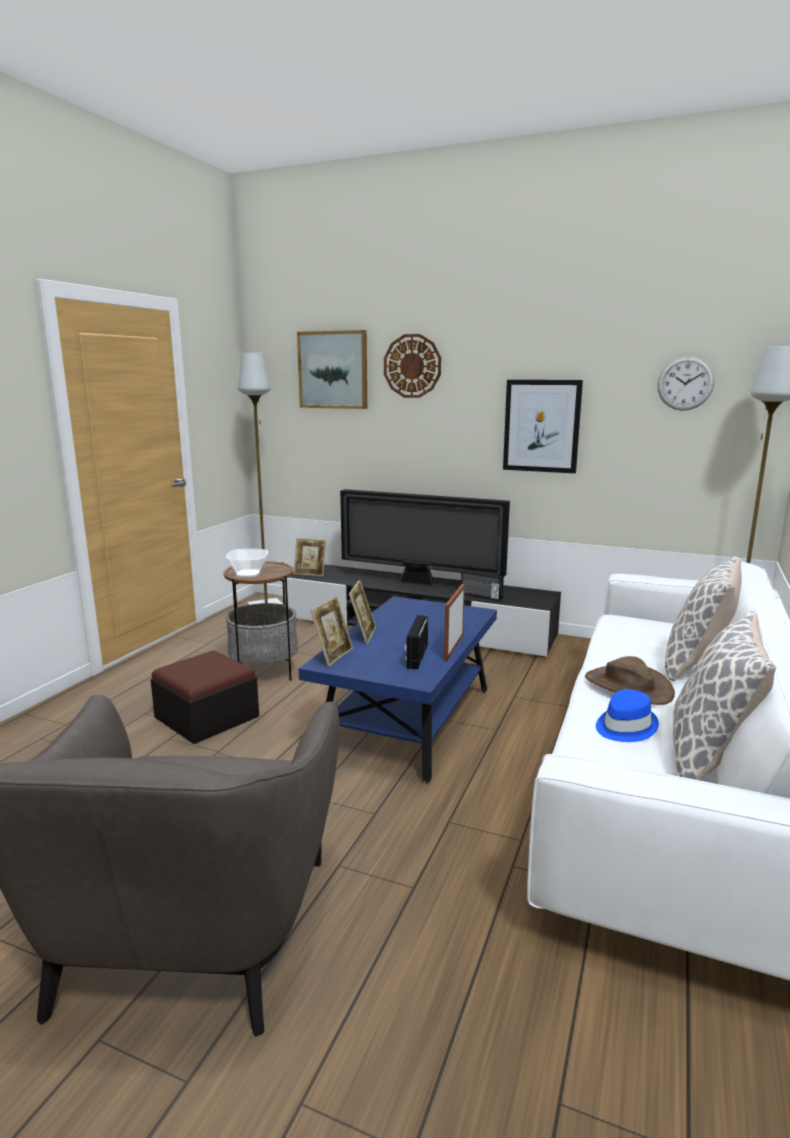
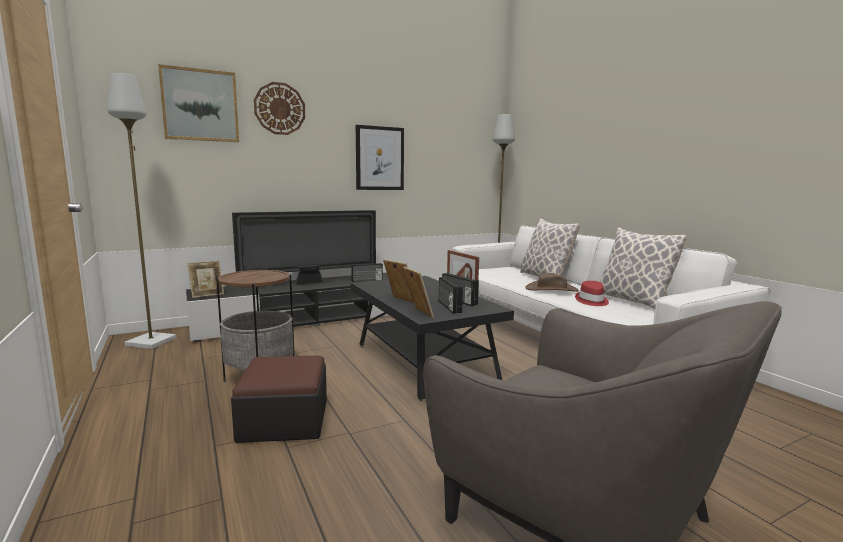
camera: 50 degrees left, 5 degrees down
(249, 573) = (256, 278): bowl -> none
(382, 660) = (448, 307): none -> radio
(408, 721) = (423, 362): blue coffee table -> black coffee table
(624, 727) = (591, 301): blue hat -> red hat
(685, 383) = (455, 134): wall clock -> none

